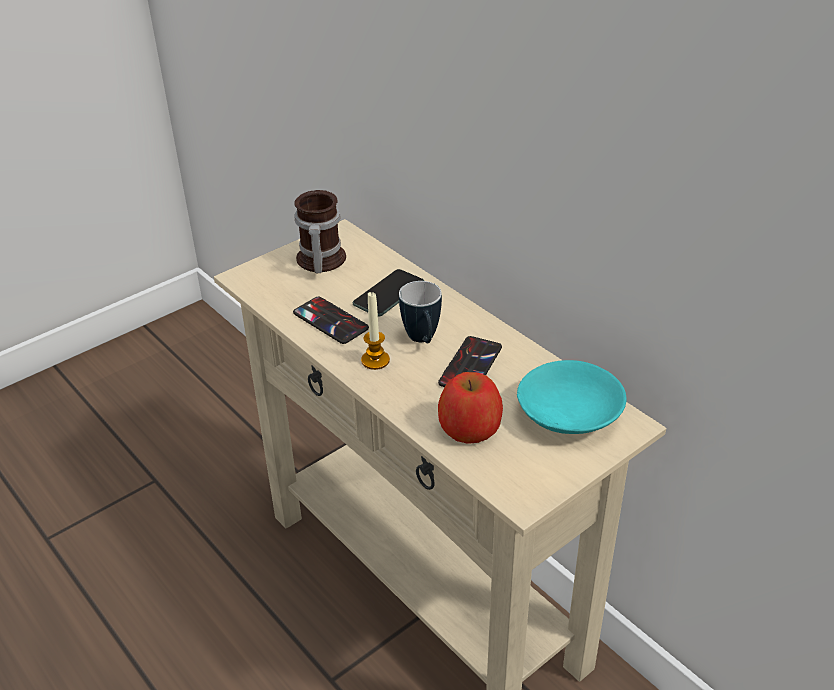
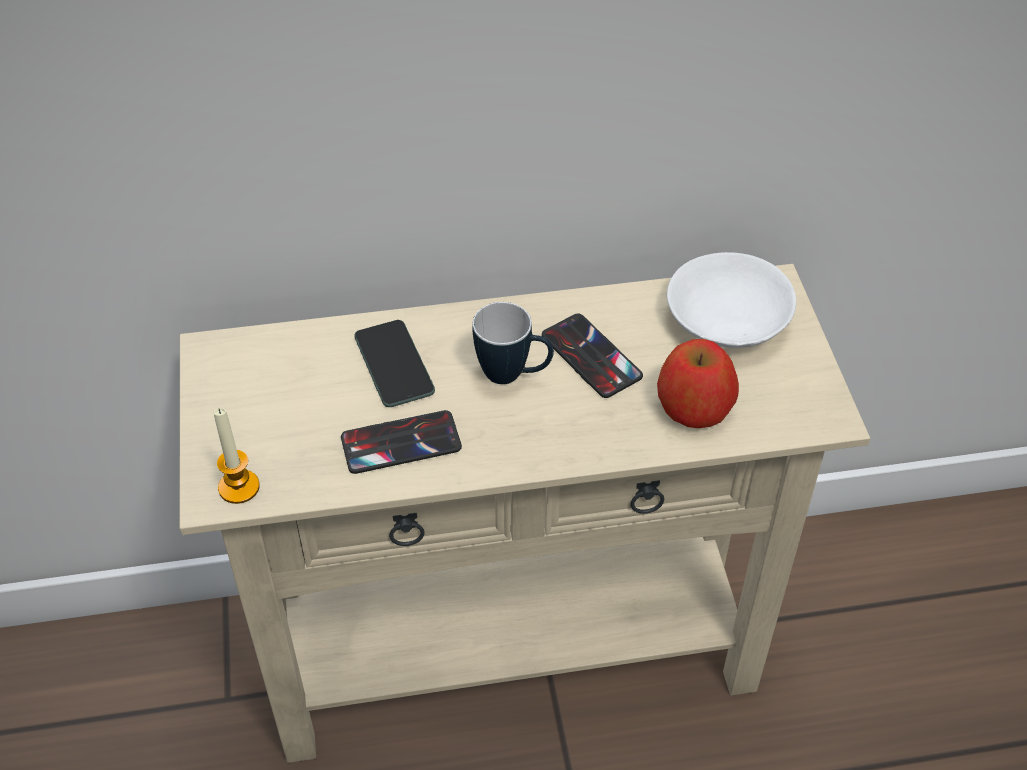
camera: 60 degrees left, 10 degrees up
(318, 261) = (257, 401): mug -> none
(375, 360) = (516, 434): candle -> candle (239, 487)
(567, 414) = (726, 320): turquoise bowl -> white bowl

